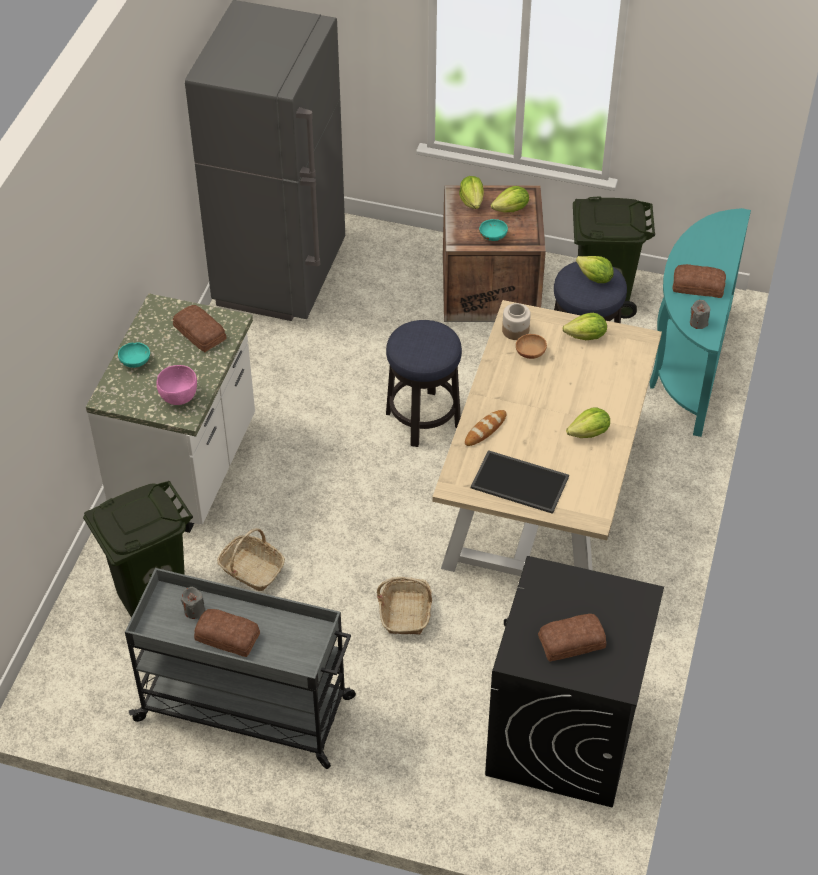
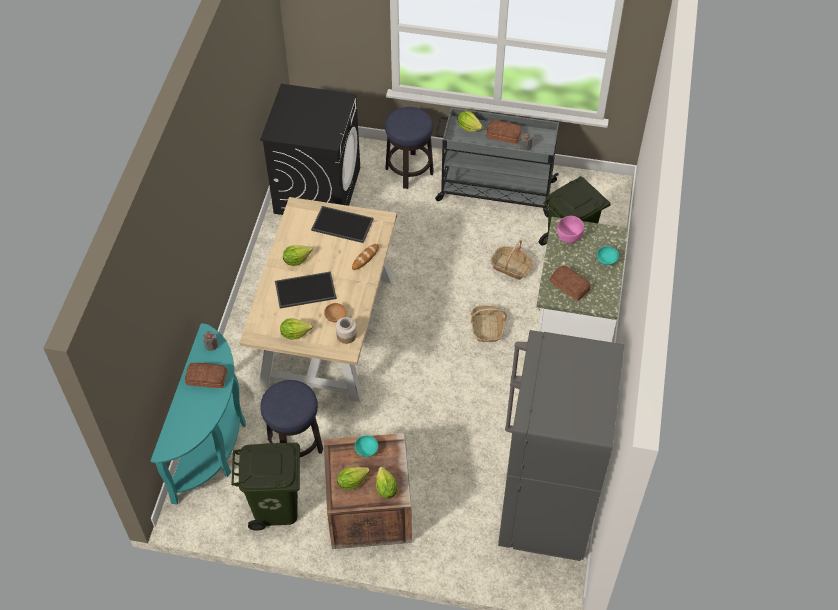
camera: 175 degrees right, 5 degrees up
(405, 613) = (411, 248): basket -> basket (487, 328)
(423, 419) = (413, 382): stool -> stool (409, 171)
(570, 641) = (314, 109): bread -> none
(574, 390) = (305, 291): none -> tray
(594, 278) = (285, 403): lettuce -> lettuce (468, 127)

